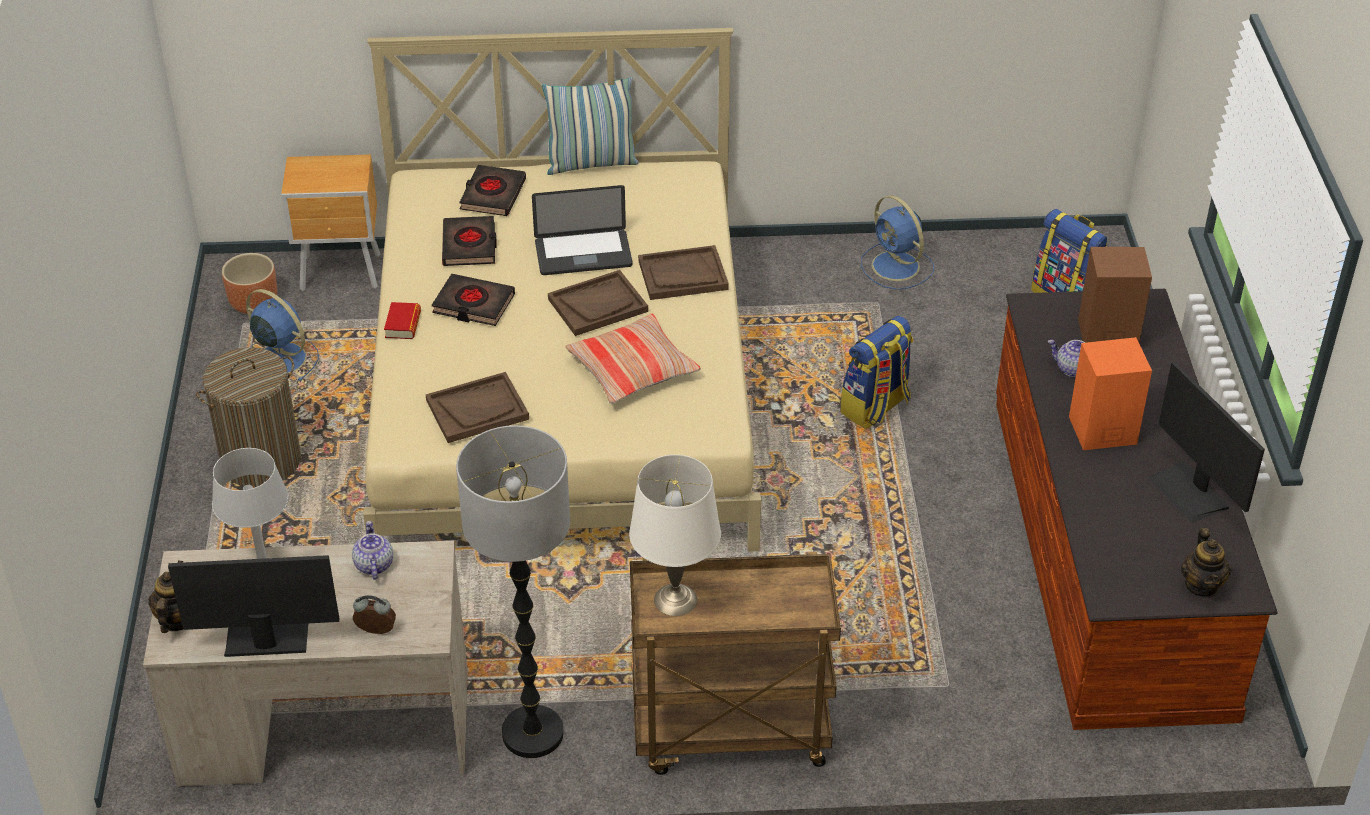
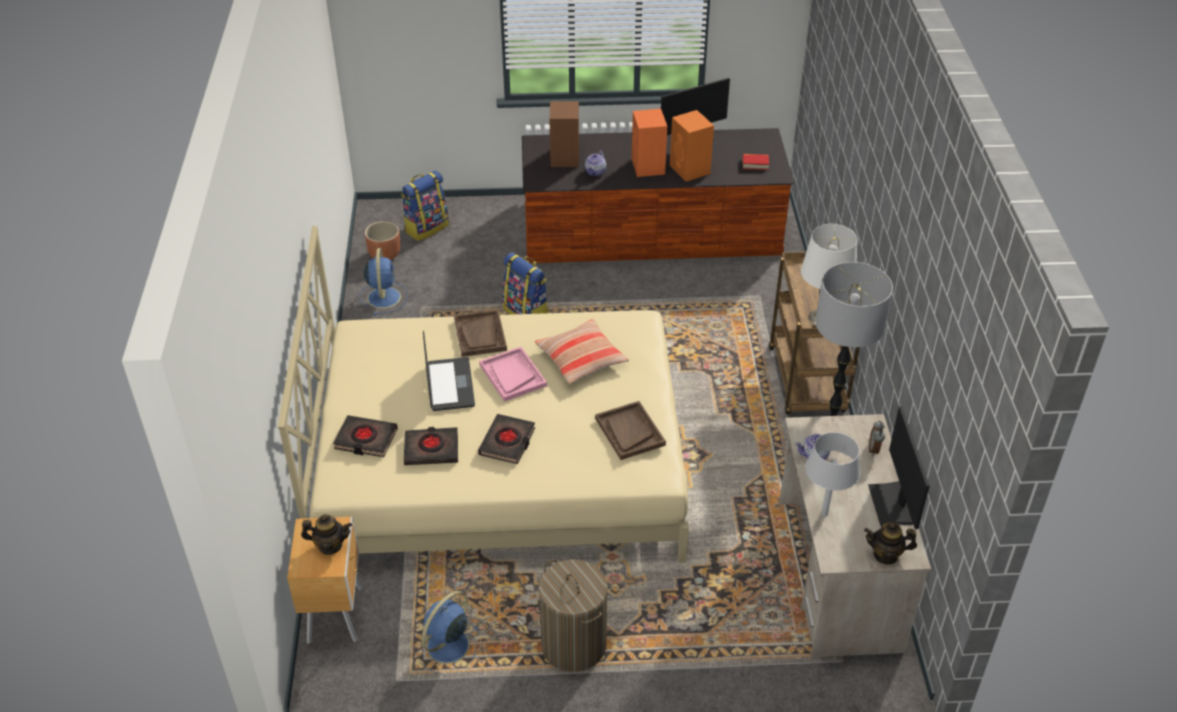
camera: 90 degrees left, 0 degrees up
(254, 304) = (370, 675): brown planter -> brown planter (385, 255)
(403, 324) = (528, 482): book -> book (755, 164)
(591, 163) = (331, 385): pillow -> none
(598, 305) = (512, 375): brown tray -> pink tray
(897, 267) = (384, 296): blue fan -> blue fan turned 60 degrees counterclockwise
(1103, 482) = (690, 170): none -> orange speaker
(1202, 585) = (764, 147): teapot -> teapot (330, 546)

